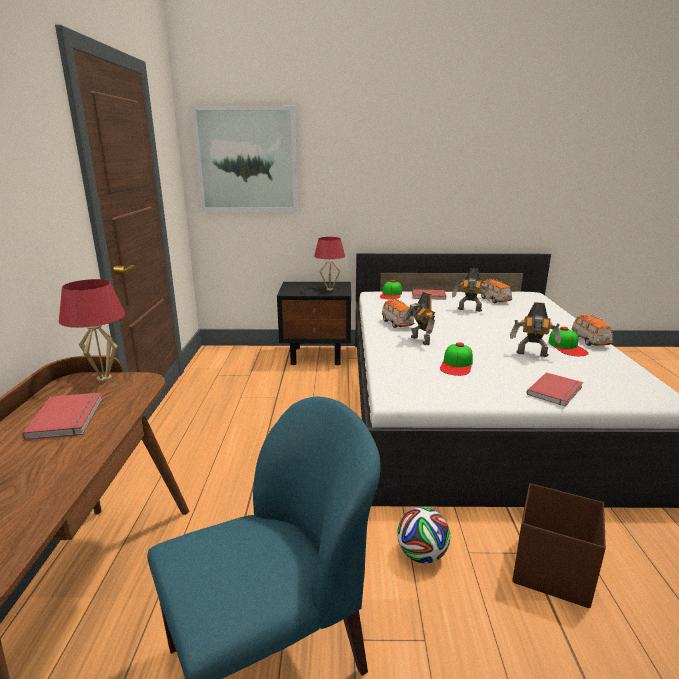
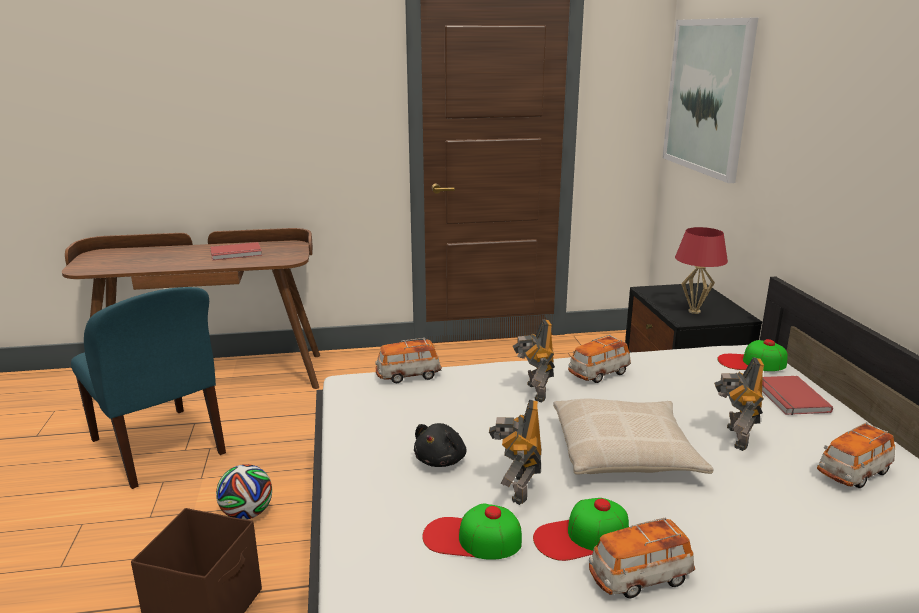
camera: 80 degrees right, 0 degrees up
(104, 378) = (297, 250): red table lamp -> none
(389, 373) = (408, 376): none -> toy car
(419, 341) = (534, 392): toy robot -> toy robot turned 60 degrees counterclockwise
(457, 364) = (449, 418): cap -> cap (471, 538)
(488, 330) = (625, 452): none -> beige pillow
(509, 370) = (441, 460): none -> black plush toy
(556, 391) = (373, 496): red book -> none

